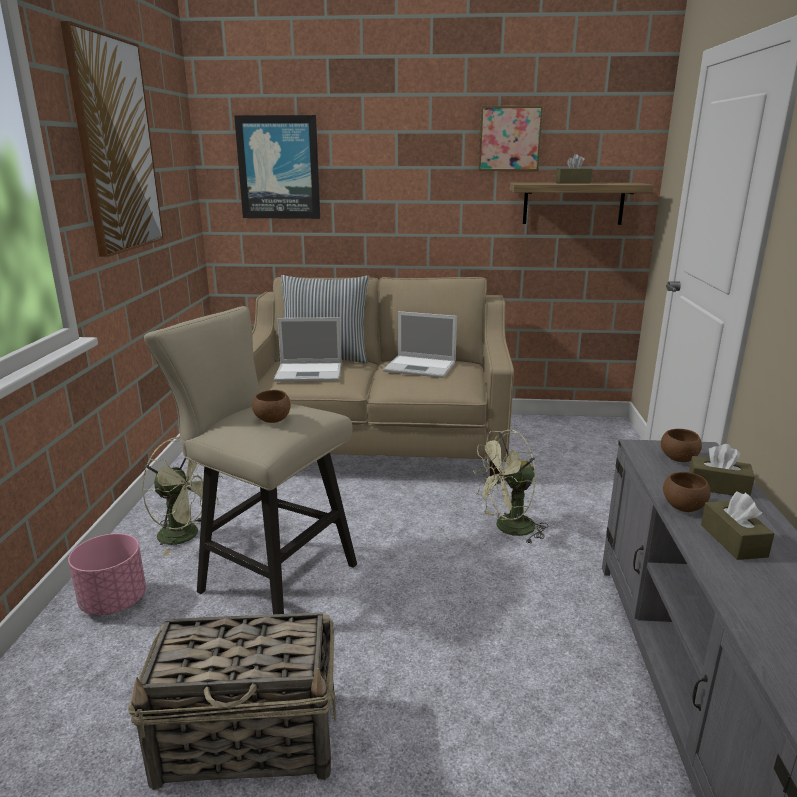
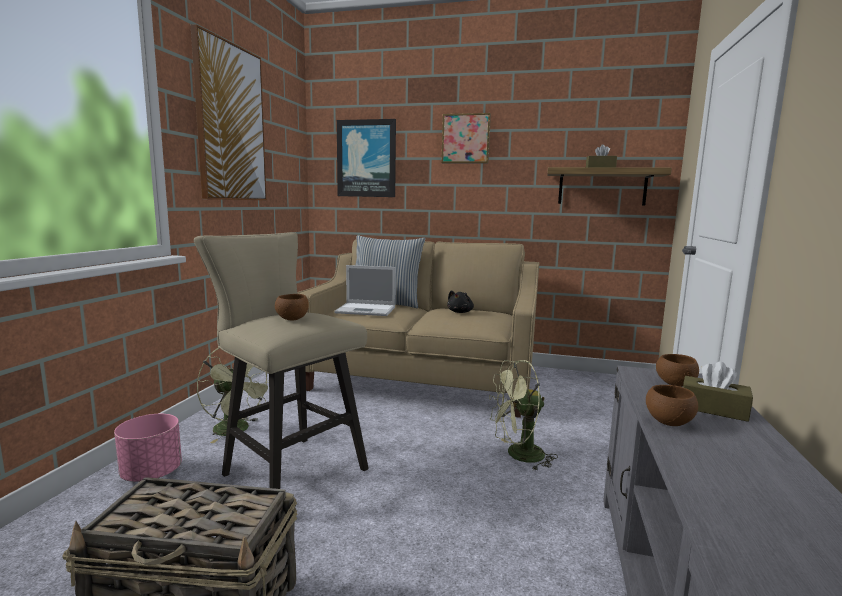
camera: 10 degrees right, 10 degrees down
(421, 367) = (460, 312): laptop -> black plush toy
(509, 139) = (547, 135): picture -> picture (466, 139)
(733, 540) = (720, 456): brown tissue box -> none

